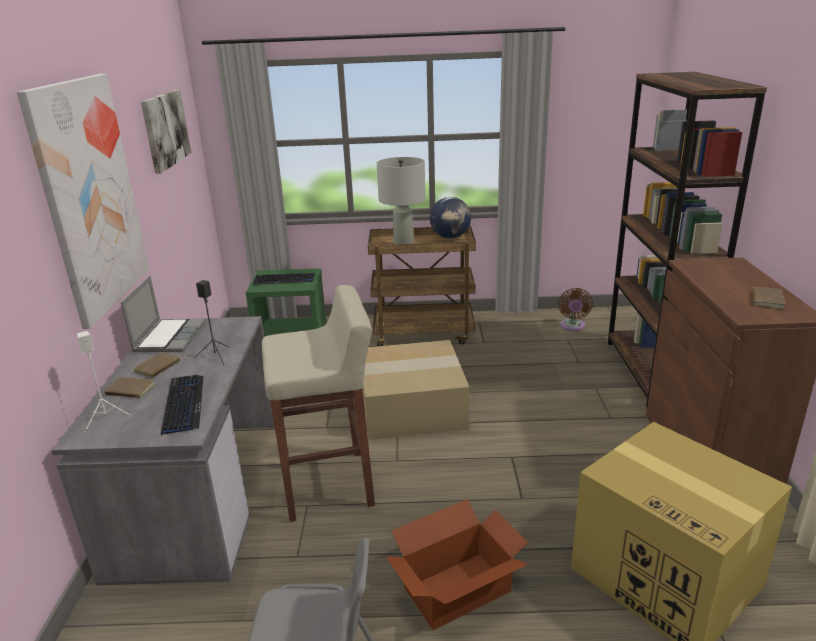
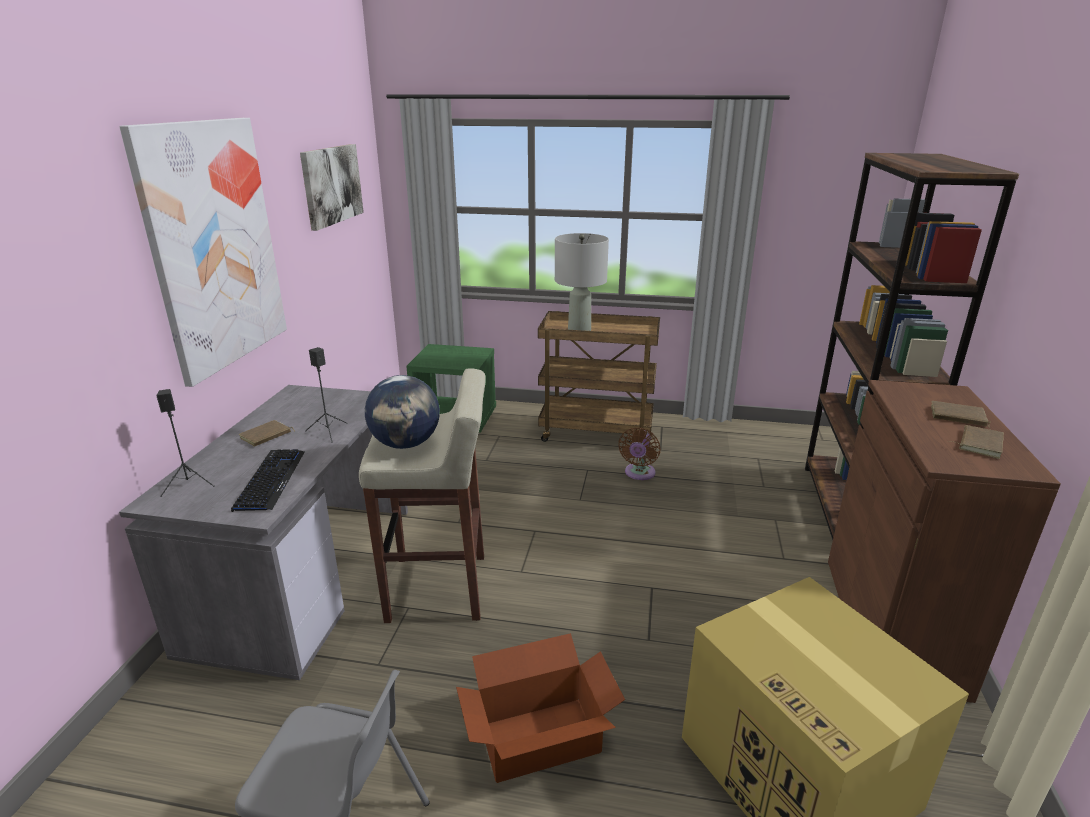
camera: 10 degrees right, 0 degrees up
(107, 418) = (189, 484): white speaker -> black speaker
(129, 391) = (225, 458): brown book -> brown book (957, 417)
(169, 337) = (293, 404): laptop -> none
(284, 280) = (451, 357): keyboard -> none
(413, 406) = (559, 511): cardboard box -> none
(450, 237) = (634, 328): globe -> globe (405, 444)
(572, 326) = (768, 444): brown fan -> brown fan (639, 474)

